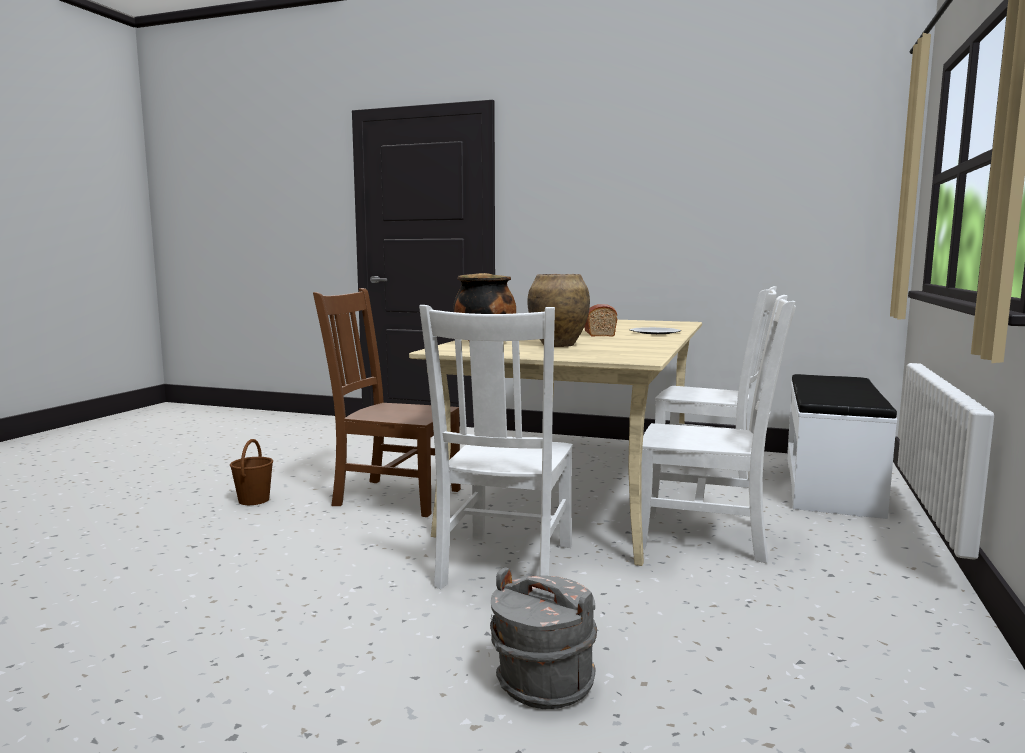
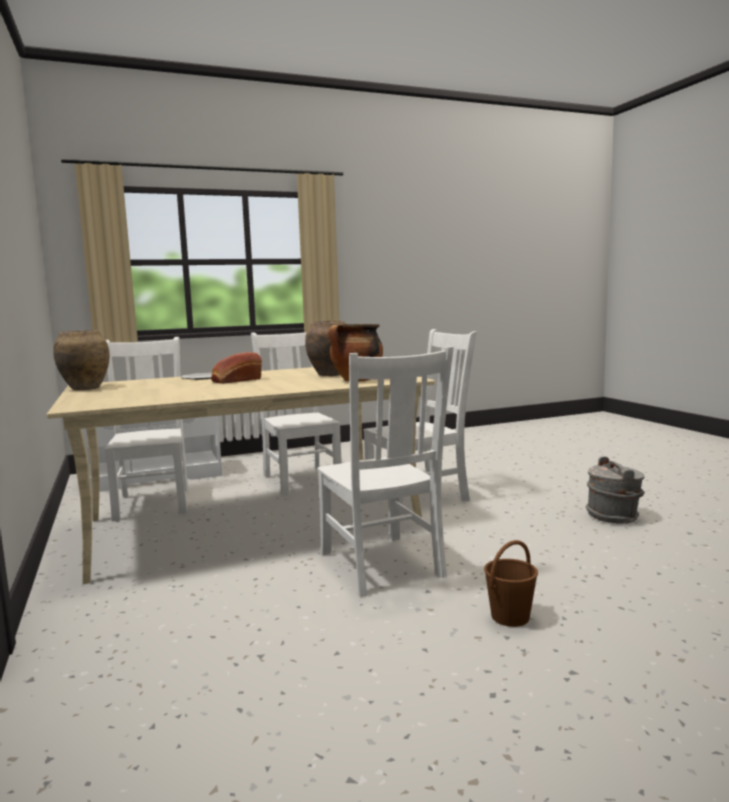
camera: 130 degrees left, 0 degrees up
(393, 497) = (382, 566): brown chair -> white chair
(543, 683) = (483, 469): grey bucket -> grey bucket (613, 516)
(652, 321) = (86, 388): none -> brown vase

